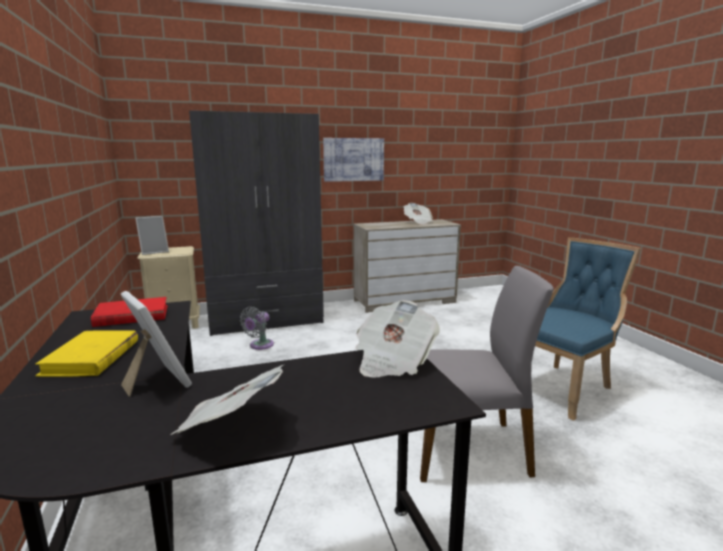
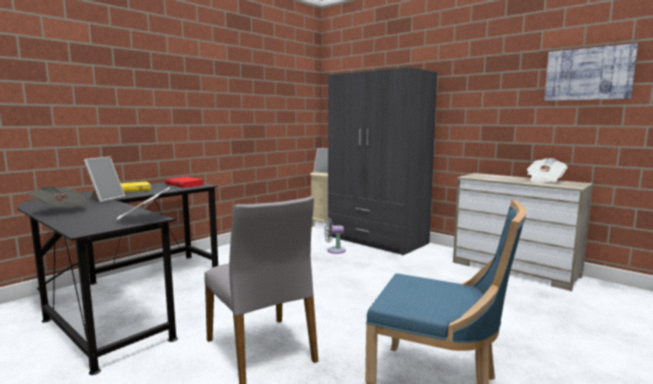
camera: 60 degrees right, 5 degrees down
(353, 159) = (482, 108): picture -> picture (588, 74)

